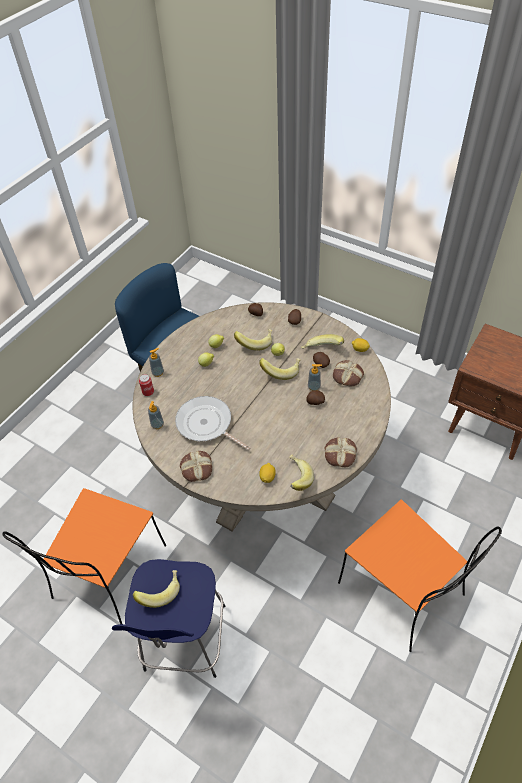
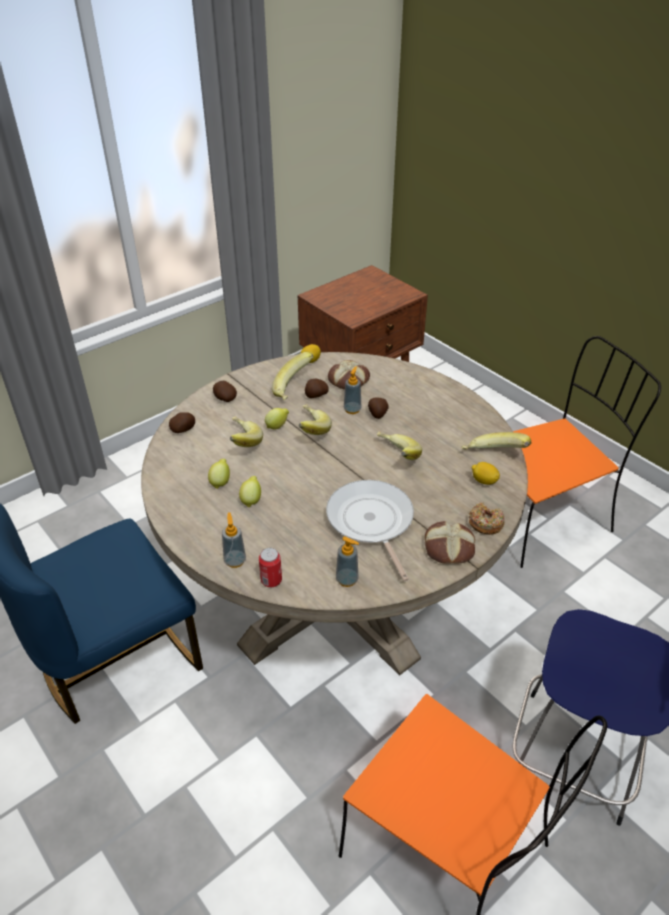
camera: 75 degrees left, 10 degrees down
(160, 591) = (598, 678): banana -> banana (395, 457)
(206, 424) = (371, 522): frying pan -> frying pan turned 105 degrees clockwise
(225, 484) = (485, 523): none -> donut
(339, 454) = (467, 414): bread -> none

